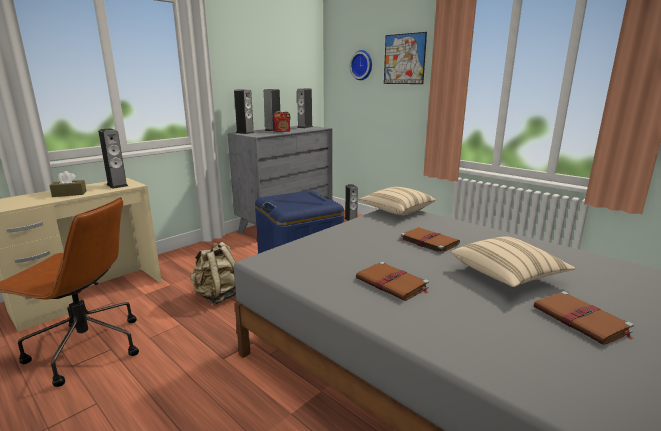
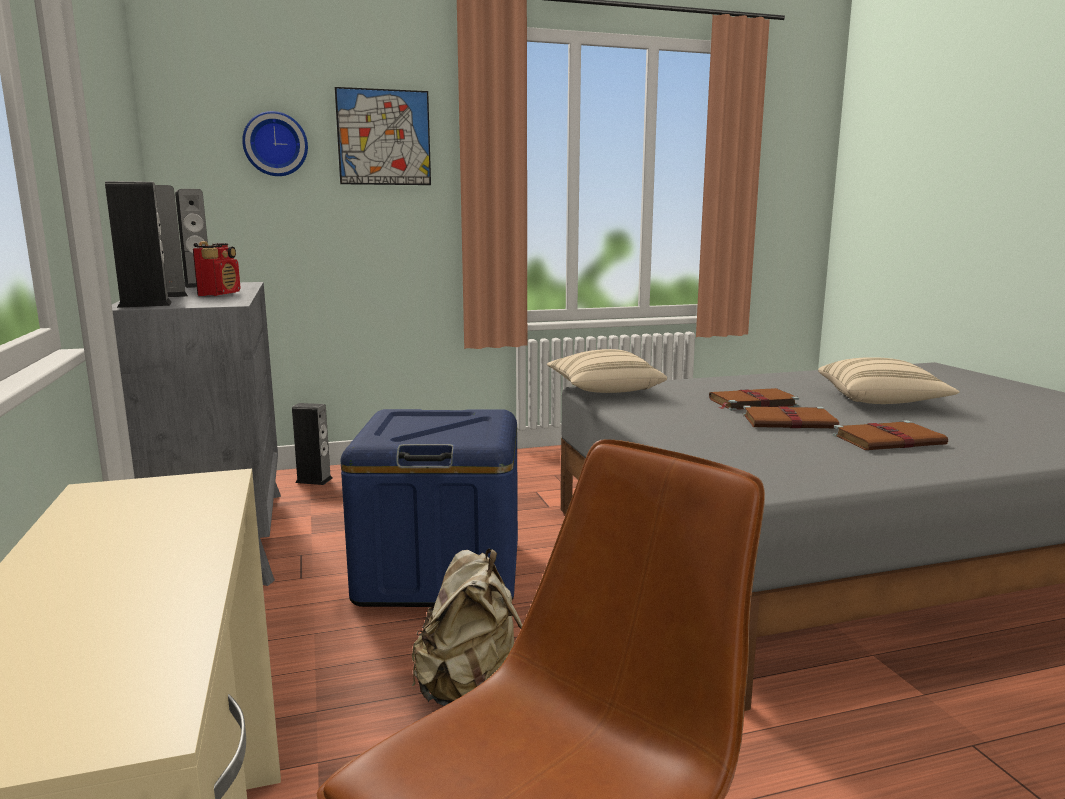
camera: 60 degrees left, 5 degrees down
(69, 194) = (138, 568): brown tissue box -> none
(117, 185) = (162, 499): speaker -> none
(581, 320) = (994, 405): brown book -> brown book (790, 422)

